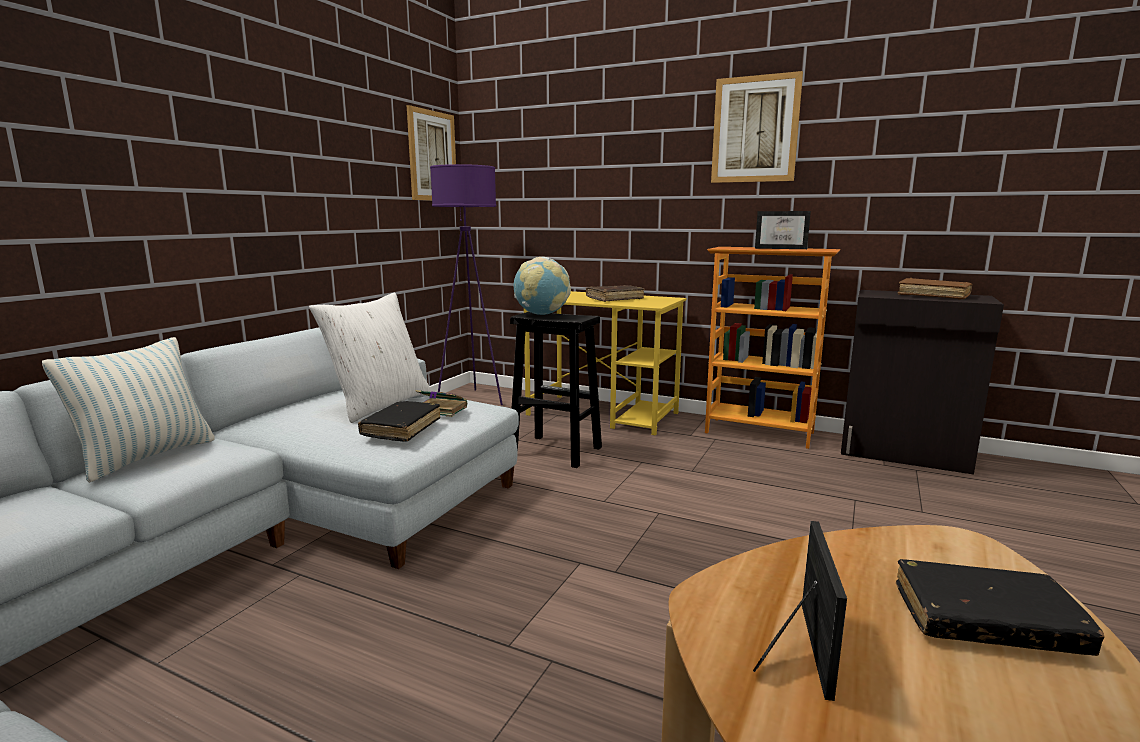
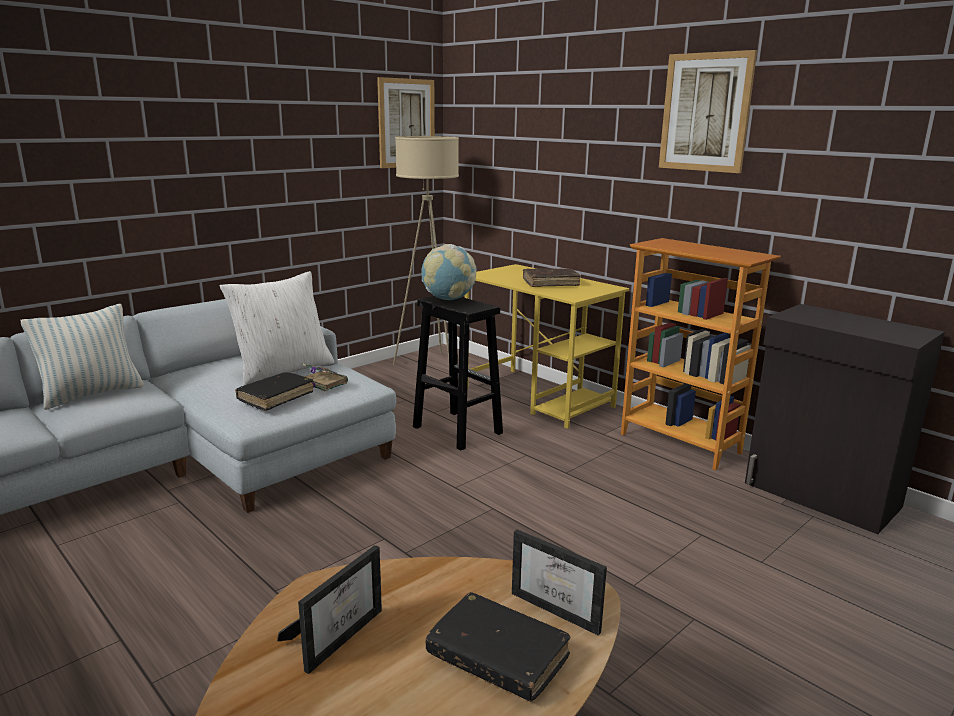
camera: 20 degrees right, 5 degrees up
(472, 400) = (429, 363): purple floor lamp -> beige floor lamp
(781, 248) = (711, 250): picture frame -> picture frame (561, 608)
(933, 295) = (864, 324): brown book -> none

